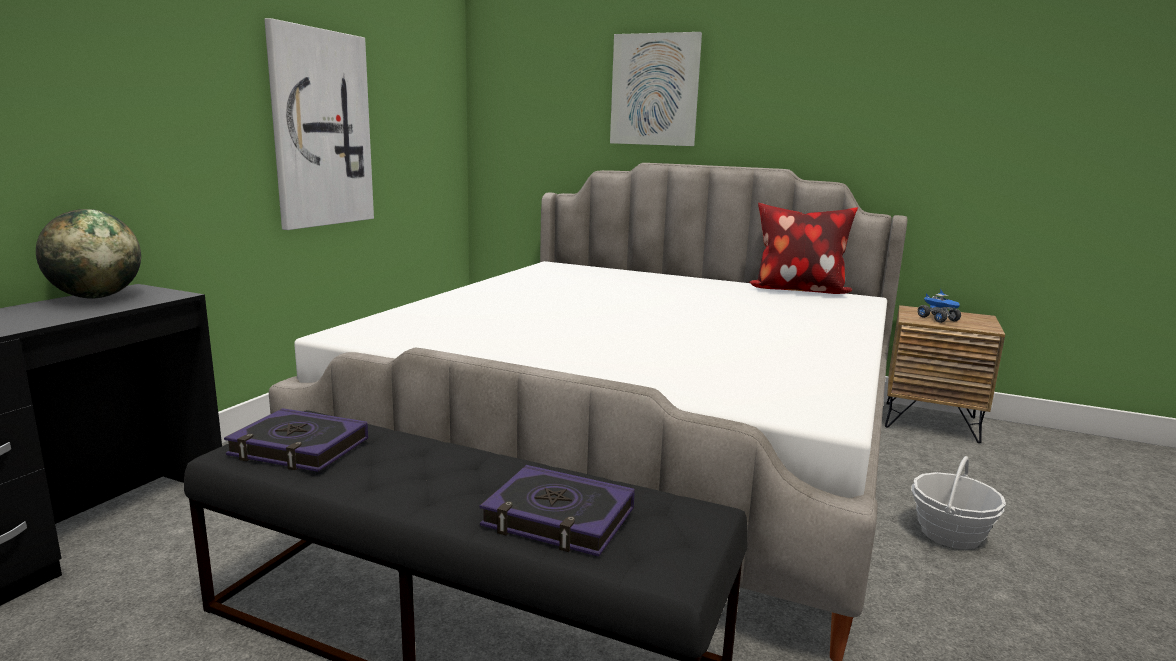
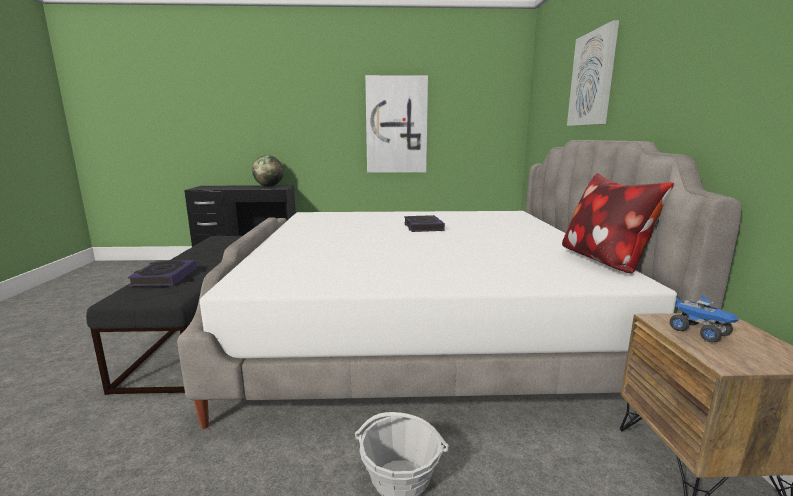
camera: 65 degrees right, 0 degrees up
(299, 448) = (222, 241): book -> book (423, 227)
(938, 319) = (700, 333): toy truck -> toy truck turned 75 degrees counterclockwise

